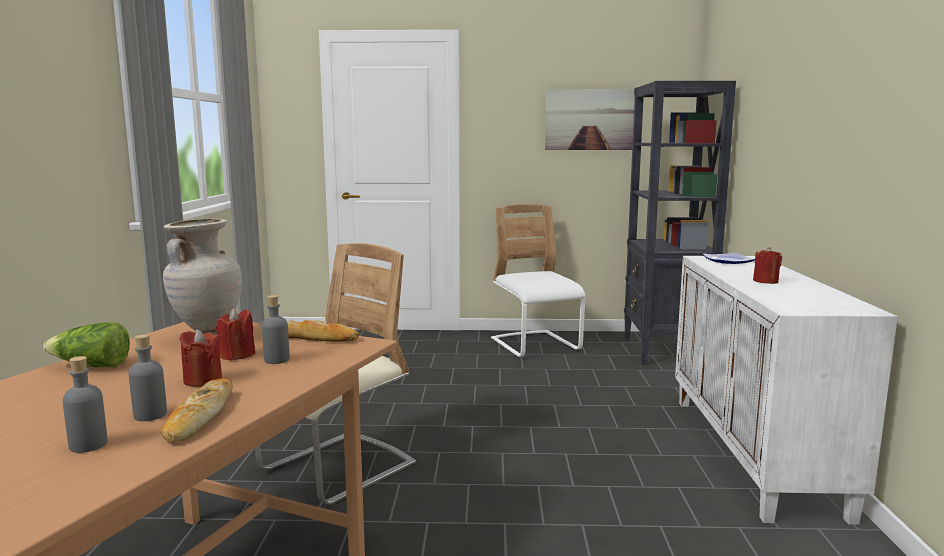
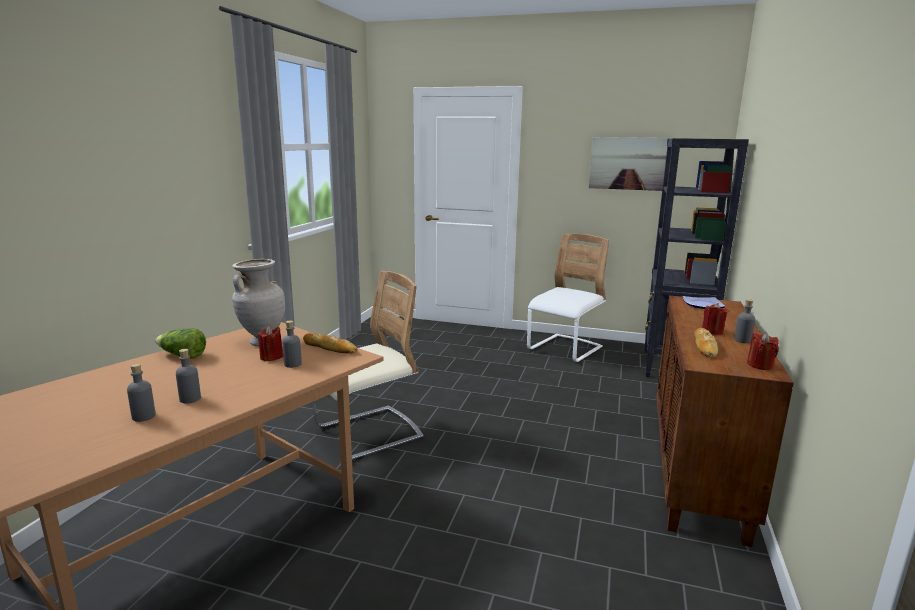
camera: 15 degrees right, 5 degrees up
(200, 416) = (216, 404): bread -> bread (704, 346)
(203, 380) = (237, 375): red candle -> red candle (760, 365)
(535, 345) = (565, 349): white chair -> white chair turned 45 degrees clockwise
(754, 453) = (697, 470): white cabinet -> brown cabinet
(804, 286) = (742, 340): none -> grey bottle

